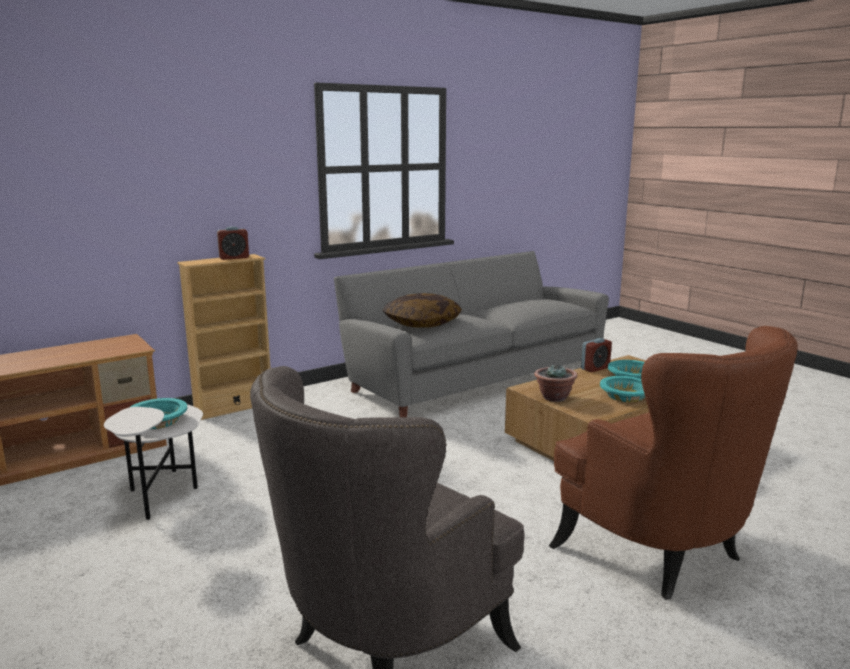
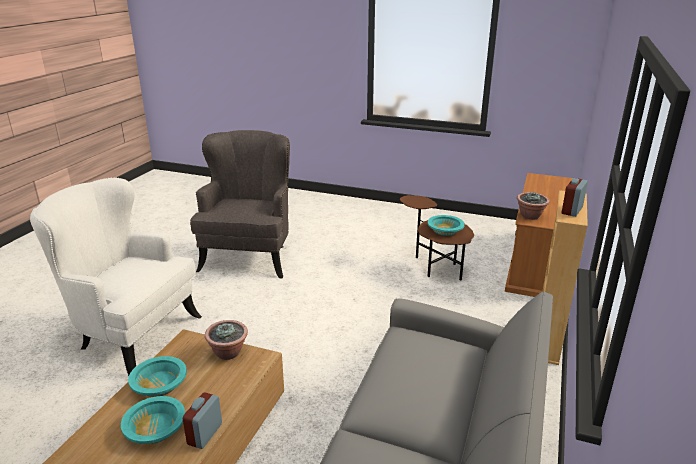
camera: 145 degrees right, 10 degrees up
(120, 350) = (530, 216): none -> potted plant
(161, 496) = (435, 267): white side table -> brown side table
(422, 323) = (431, 357): pillow -> none
(661, 553) = (132, 335): brown armchair -> white armchair

